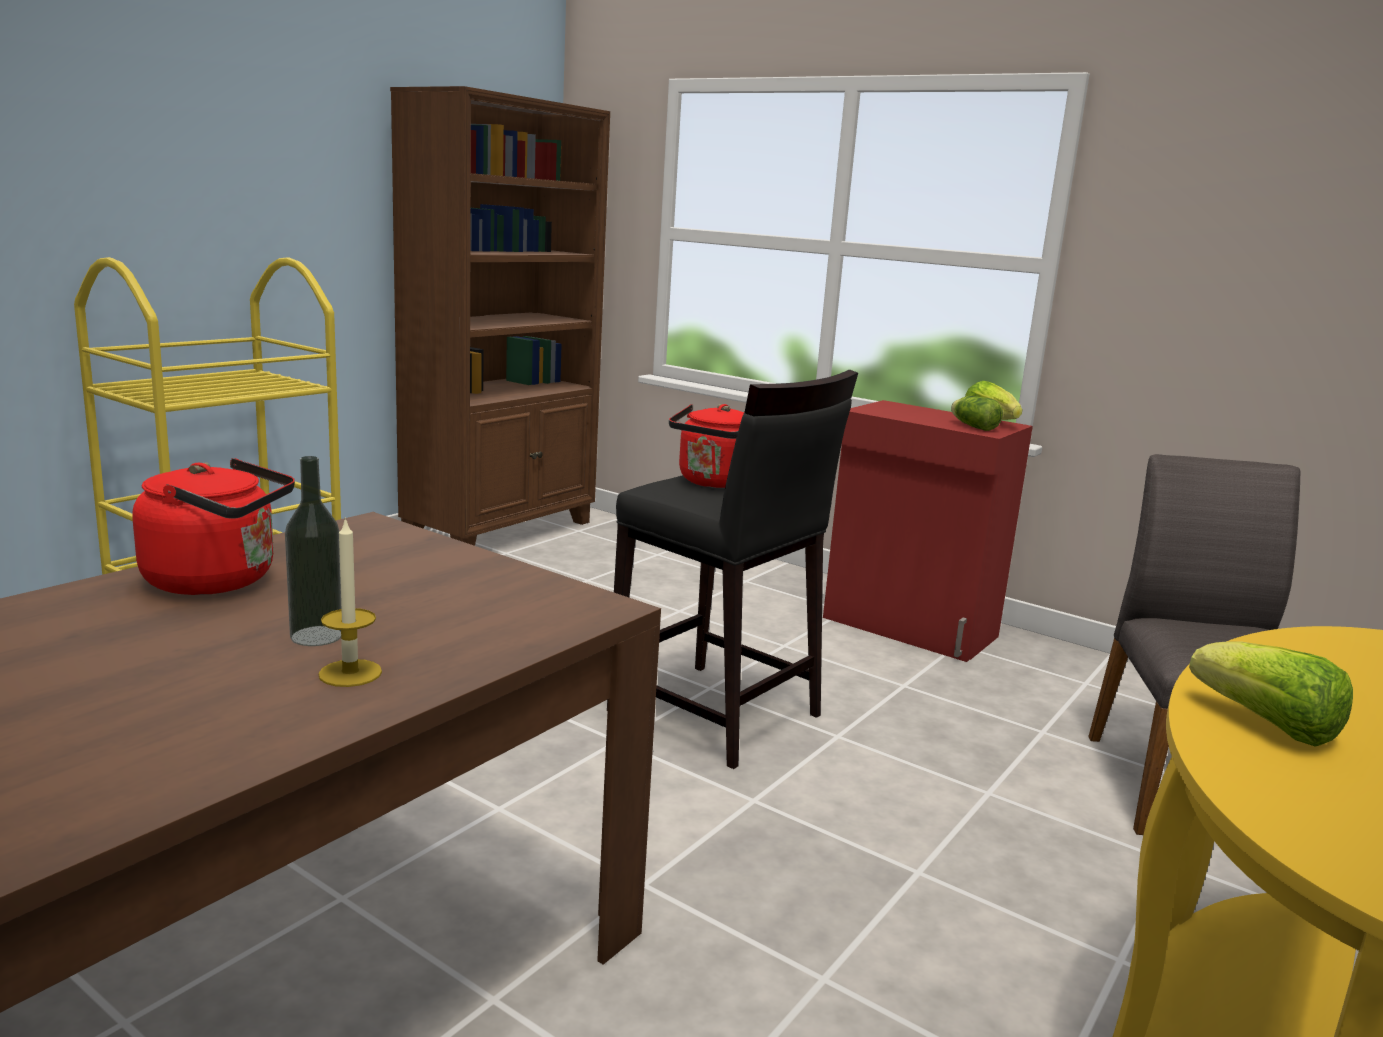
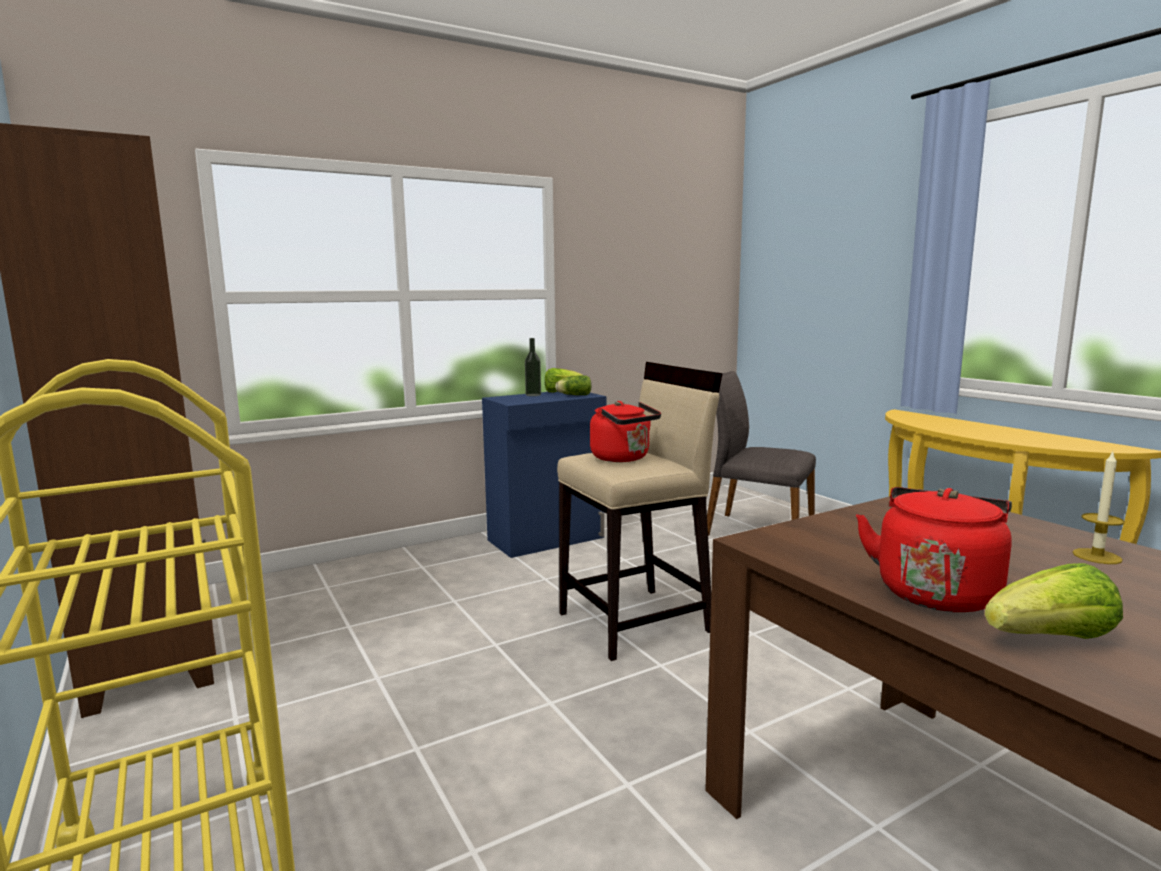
camera: 65 degrees left, 5 degrees down
(316, 636) = (1038, 563): bottle -> bottle (533, 395)
(715, 714) = (636, 622): black stool -> beige stool
(909, 628) = (547, 539): red cabinet -> blue cabinet
(1266, 725) = (1007, 436): lettuce -> lettuce (1051, 639)

